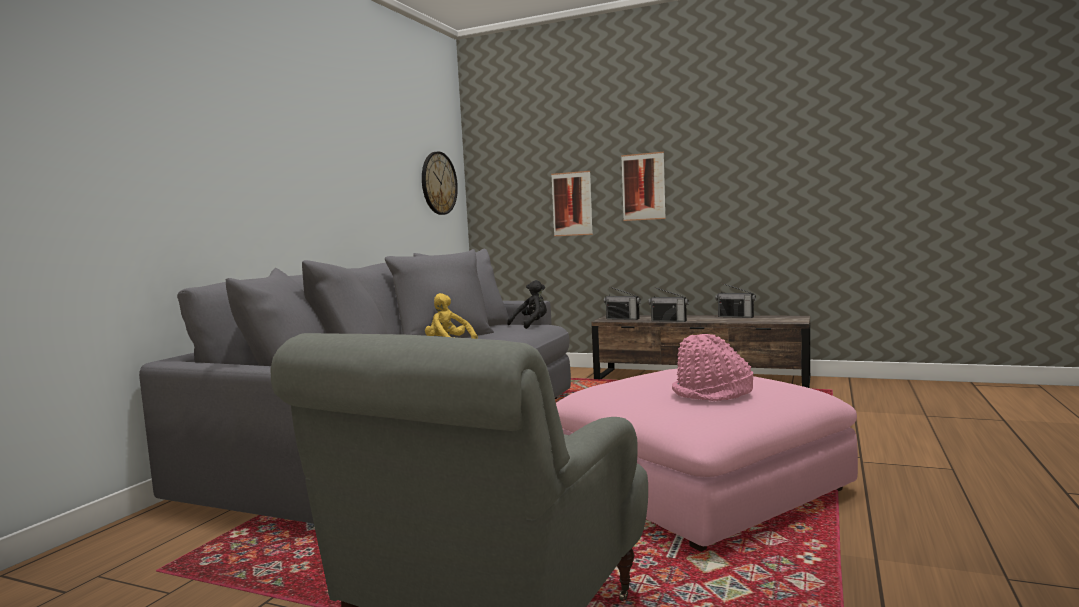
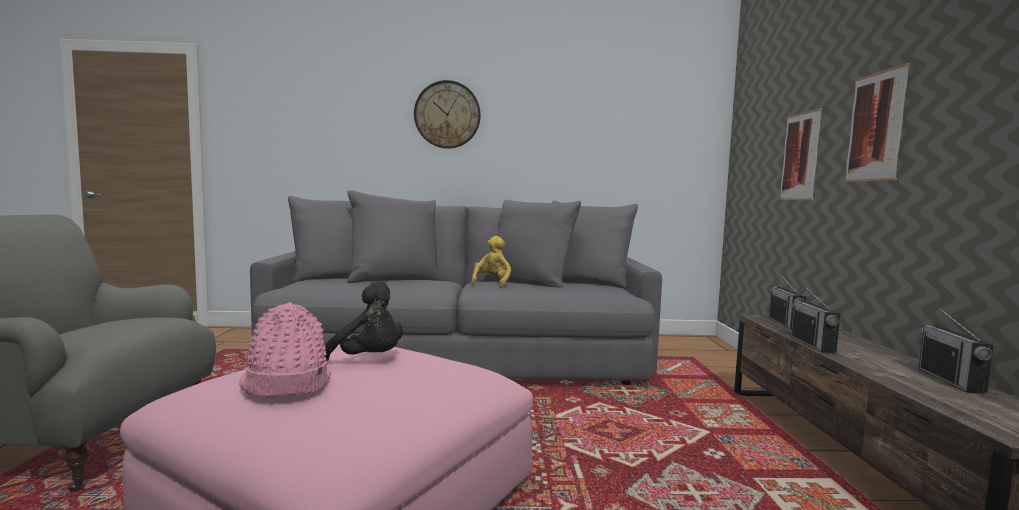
camera: 65 degrees right, 0 degrees up
(438, 183) = (672, 136): wall clock -> wall clock (447, 115)
(531, 325) = (617, 292): black plush toy -> black plush toy (368, 360)

